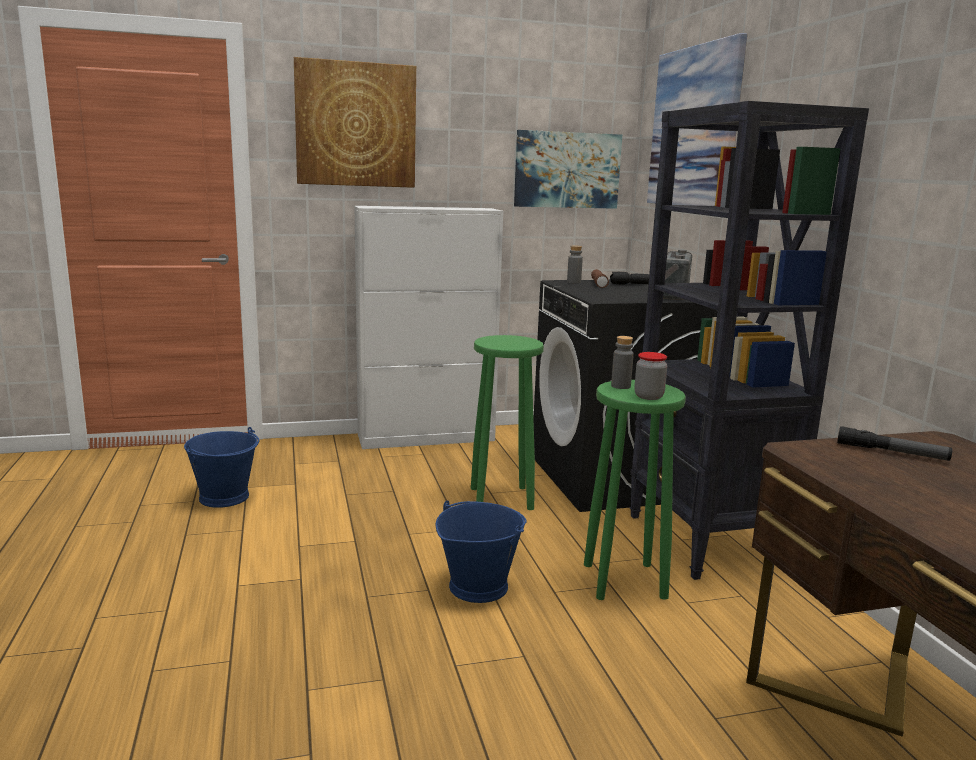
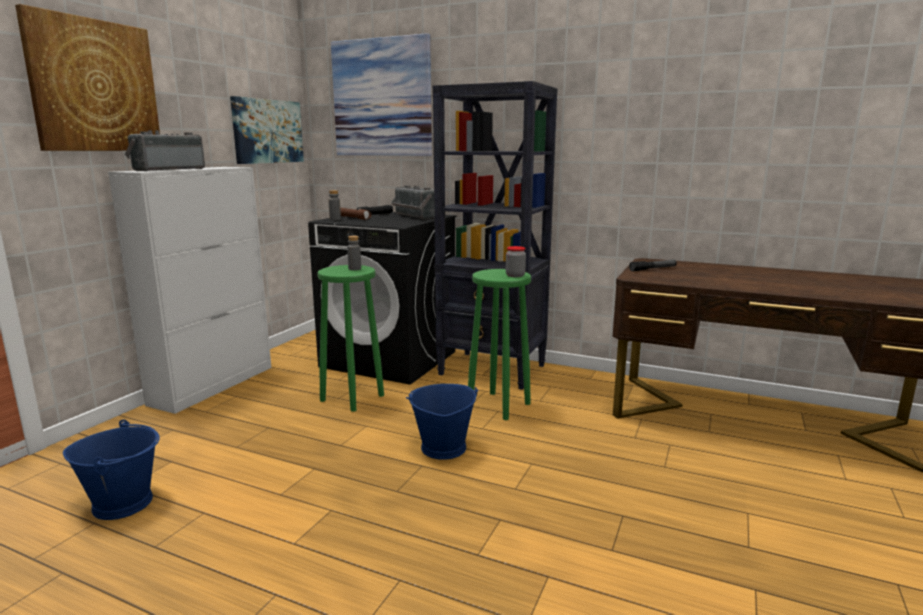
camera: 50 degrees left, 0 degrees up
(406, 207) = (168, 169): none -> radio
(620, 386) = (488, 275): grey bottle -> grey bottle (354, 269)

